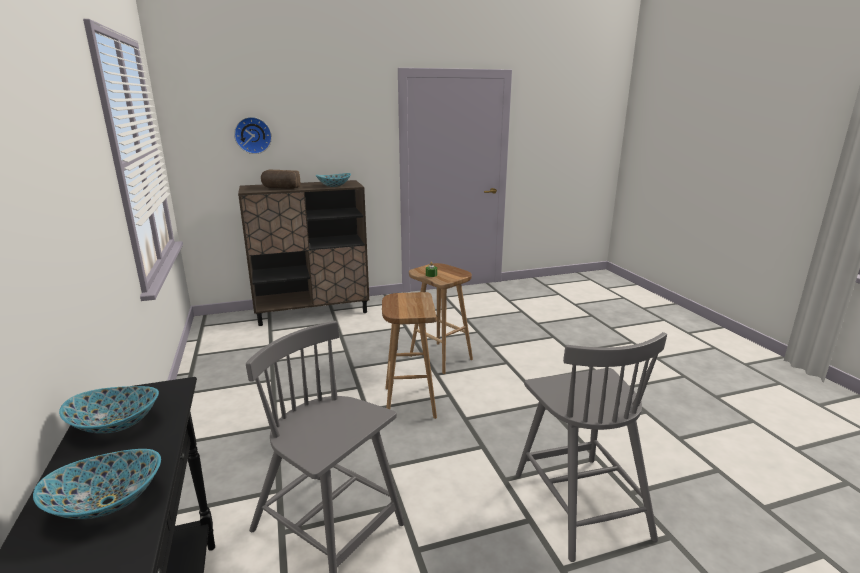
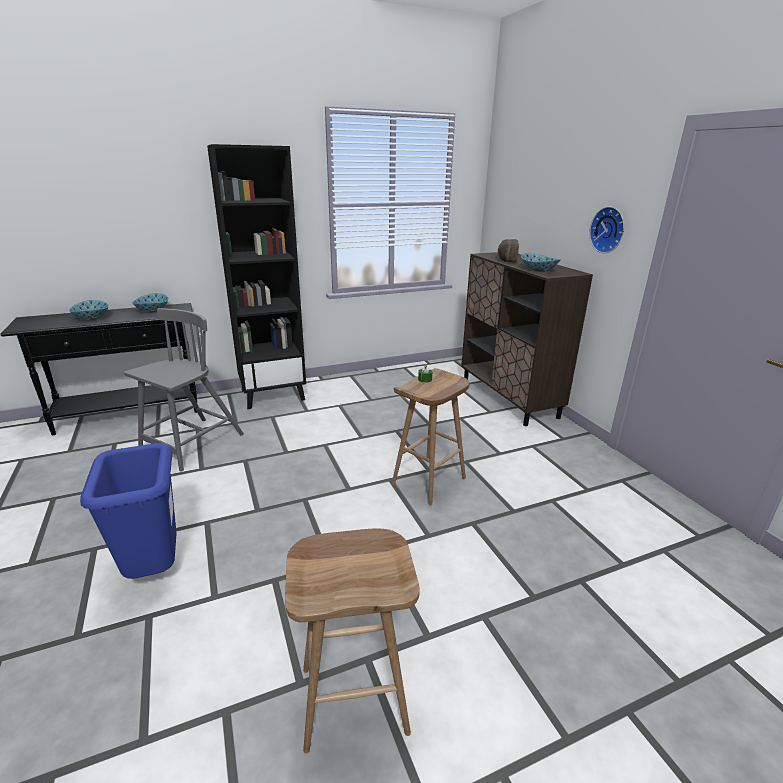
camera: 85 degrees right, 5 degrees up
(200, 460) = (273, 394): none -> black bookcase
(253, 135) = (530, 203): wall clock -> wall clock (609, 230)
(409, 402) = (336, 465): brown stool -> brown stool (355, 698)
(580, 502) = (155, 570): grey chair -> blue trash can

